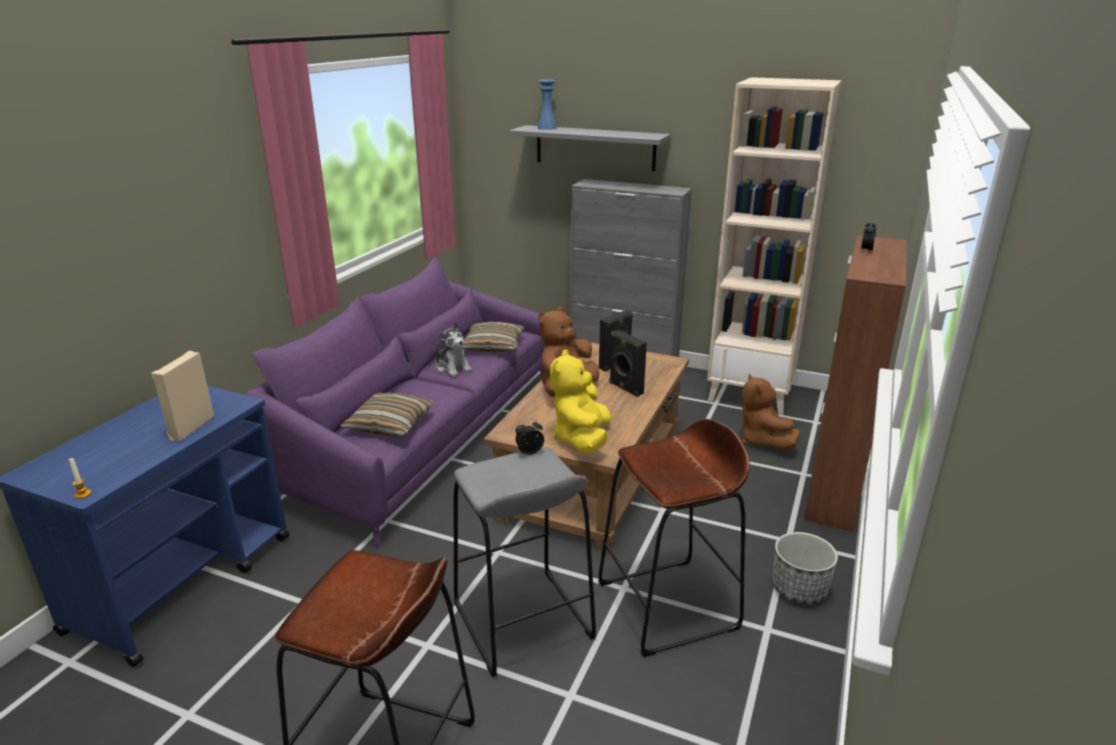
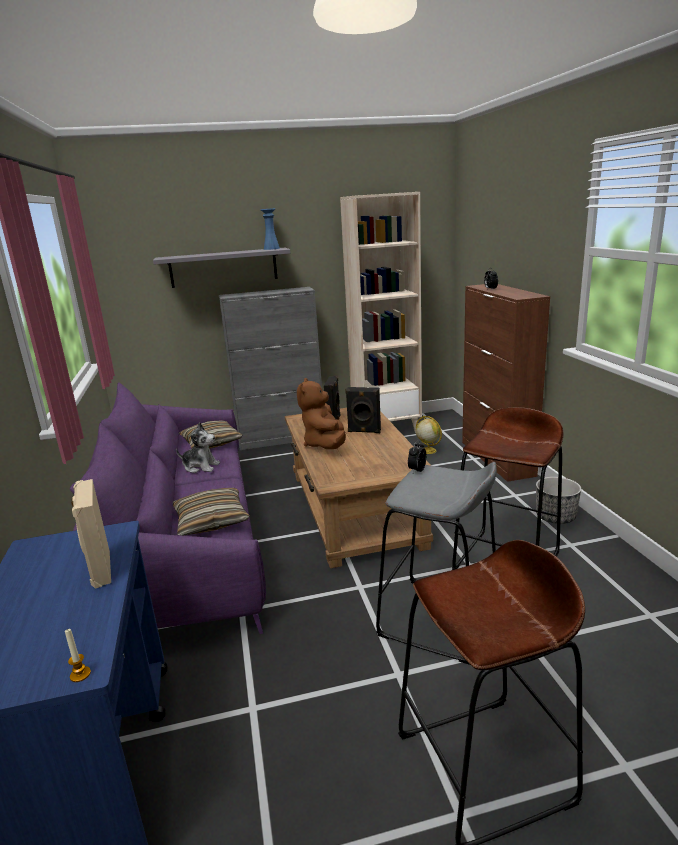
camera: 35 degrees left, 5 degrees down
(547, 128) = (181, 256): blue vase -> blue vase (271, 248)
(582, 439) = (387, 467): yellow plush toy -> none
(762, 441) = (428, 450): brown plush toy -> globe

